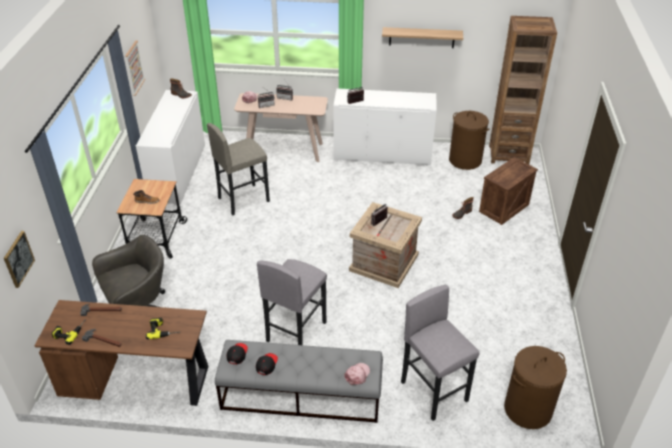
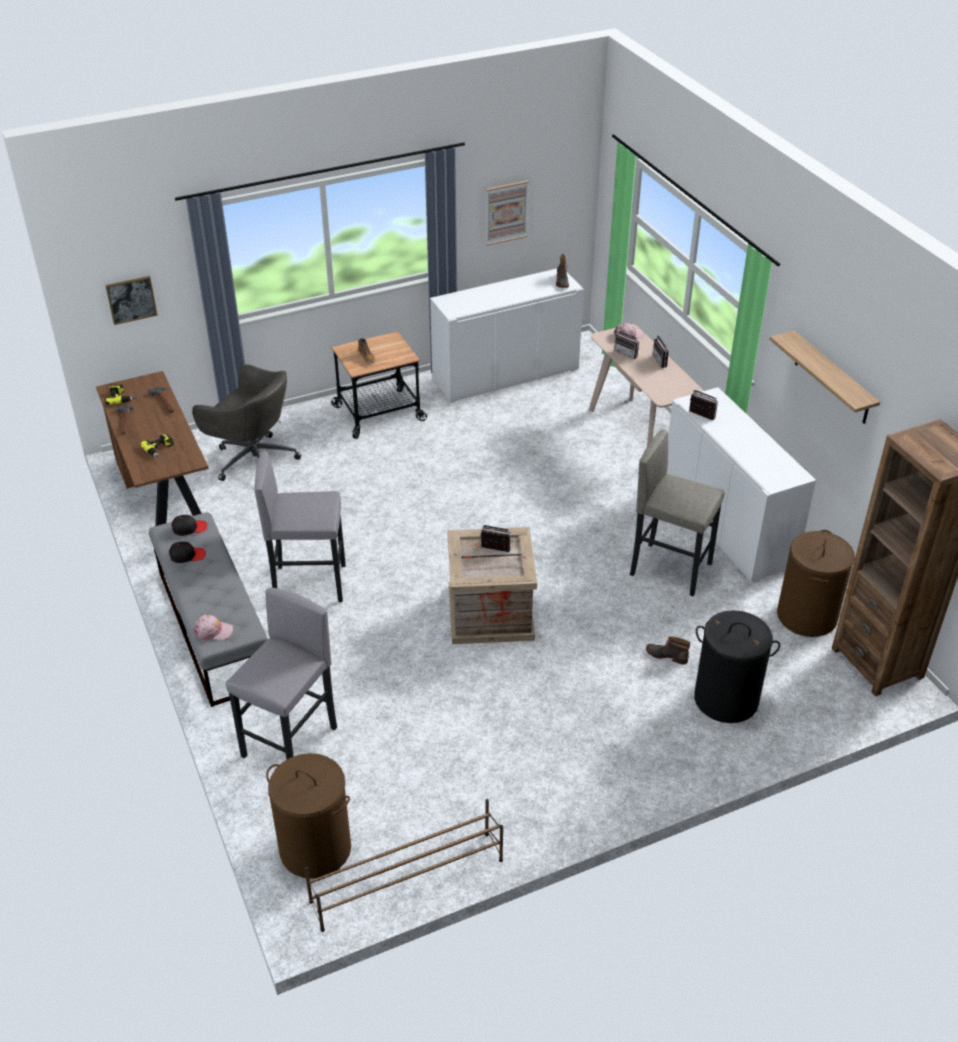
camera: 60 degrees right, 0 degrees up
(243, 199) = (505, 444): grey stool -> grey stool (670, 569)
(504, 208) = (725, 699): crate -> black laundry basket
(569, 376) = (406, 880): none -> brown shoe rack

